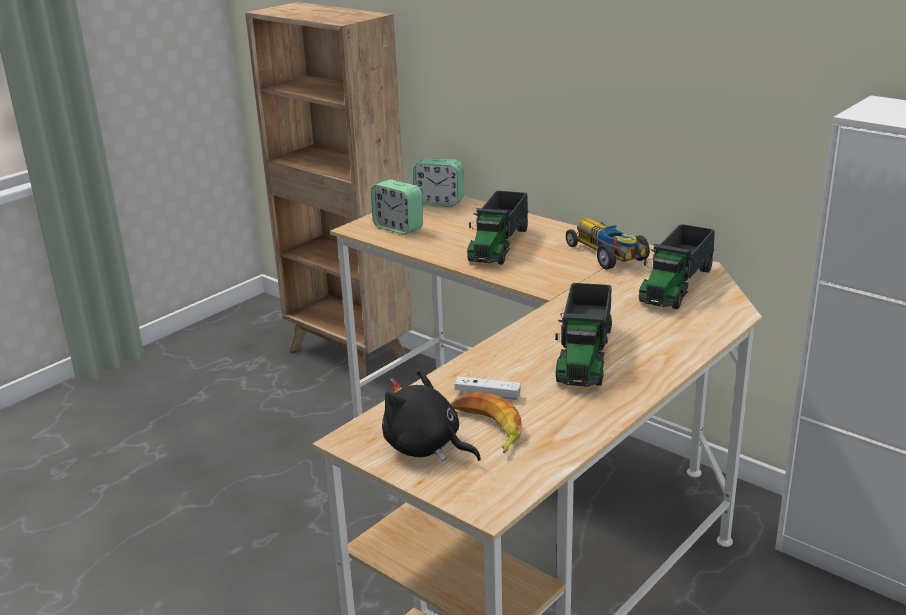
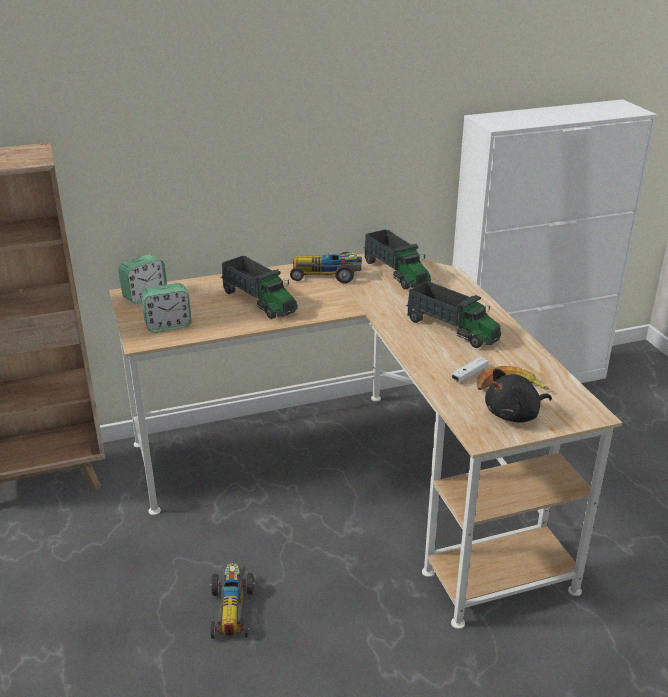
camera: 60 degrees left, 5 degrees up
(267, 520) = (232, 607): none -> toy car

